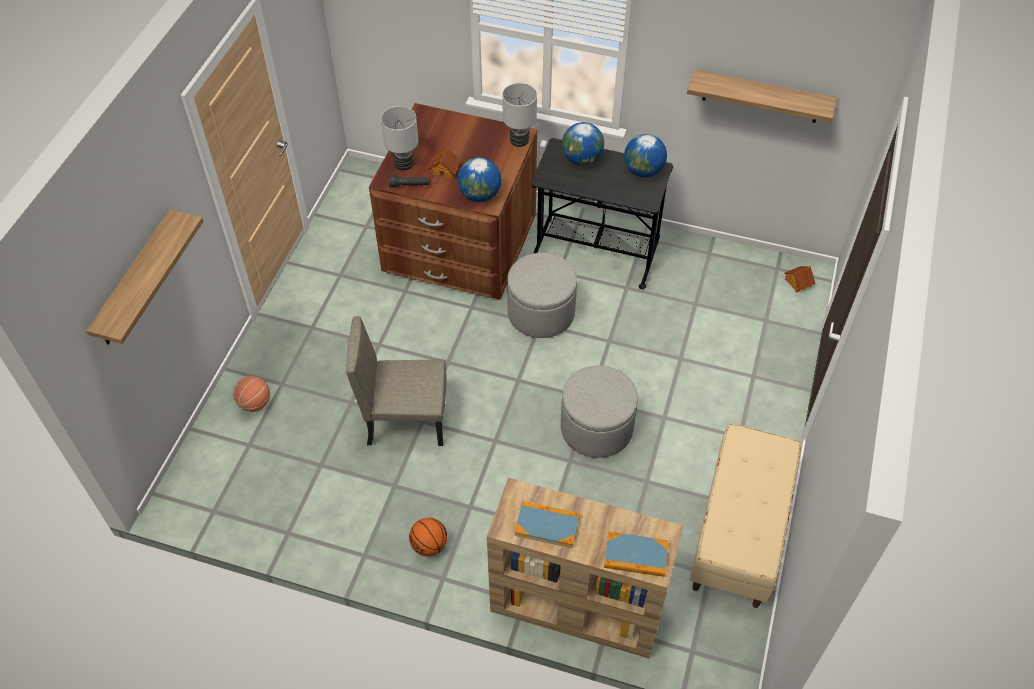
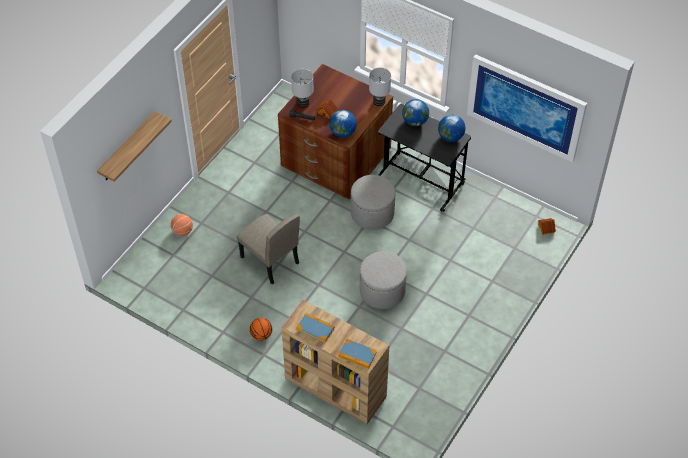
camera: 15 degrees right, 0 degrees up
(406, 419) = (269, 260): beige chair -> beige chair turned 150 degrees counterclockwise
(739, 533) = (446, 370): beige bench -> none
(761, 97) = (525, 107): shelf -> picture

